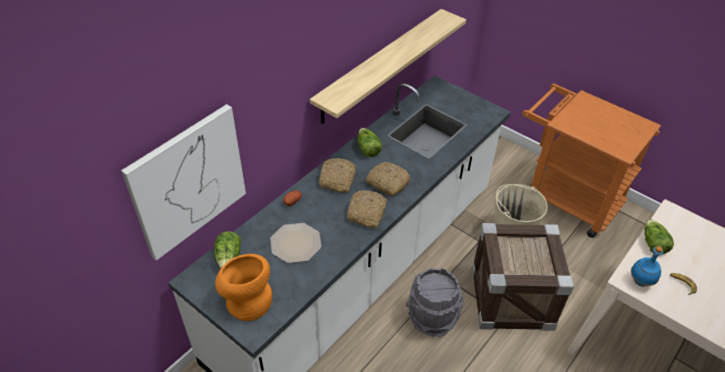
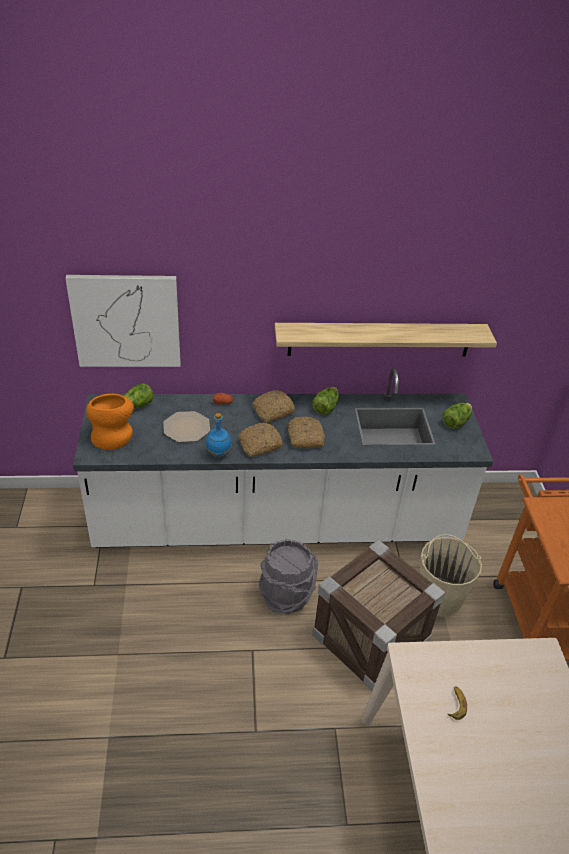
camera: 45 degrees right, 5 degrees down
(640, 281) = (418, 667): blue bottle -> blue bottle (218, 453)
(653, 243) = (480, 655): lettuce -> lettuce (456, 421)

